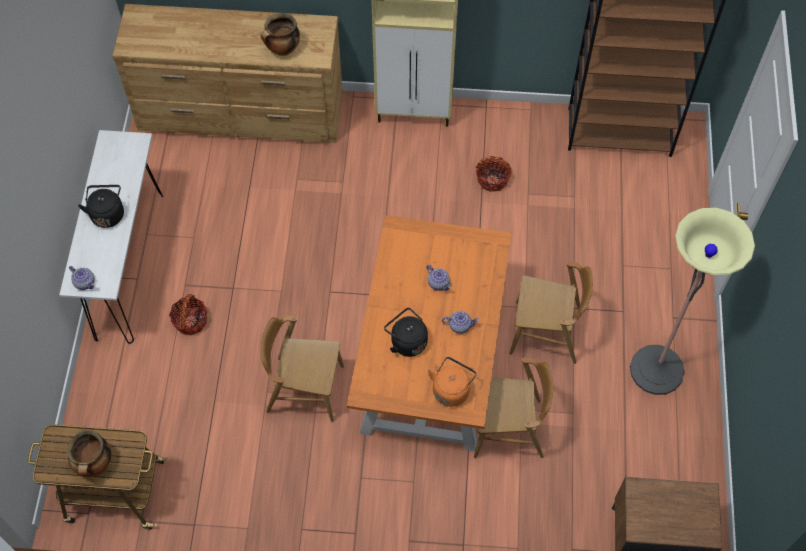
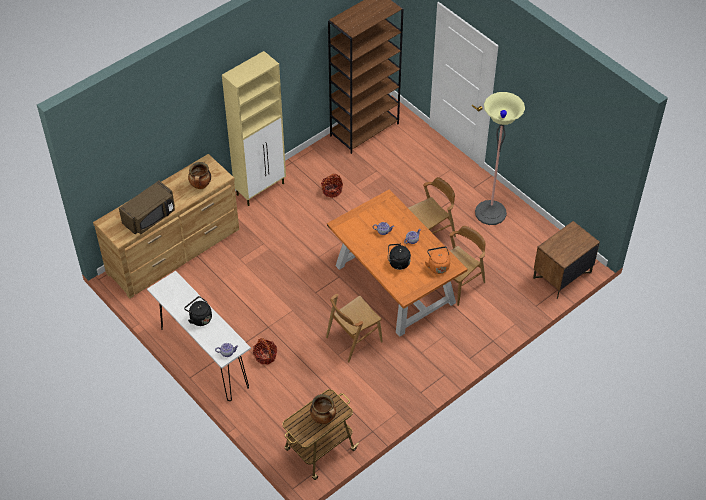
camera: 45 degrees left, 10 degrees down
(186, 45) = (150, 217): none -> brown microwave

